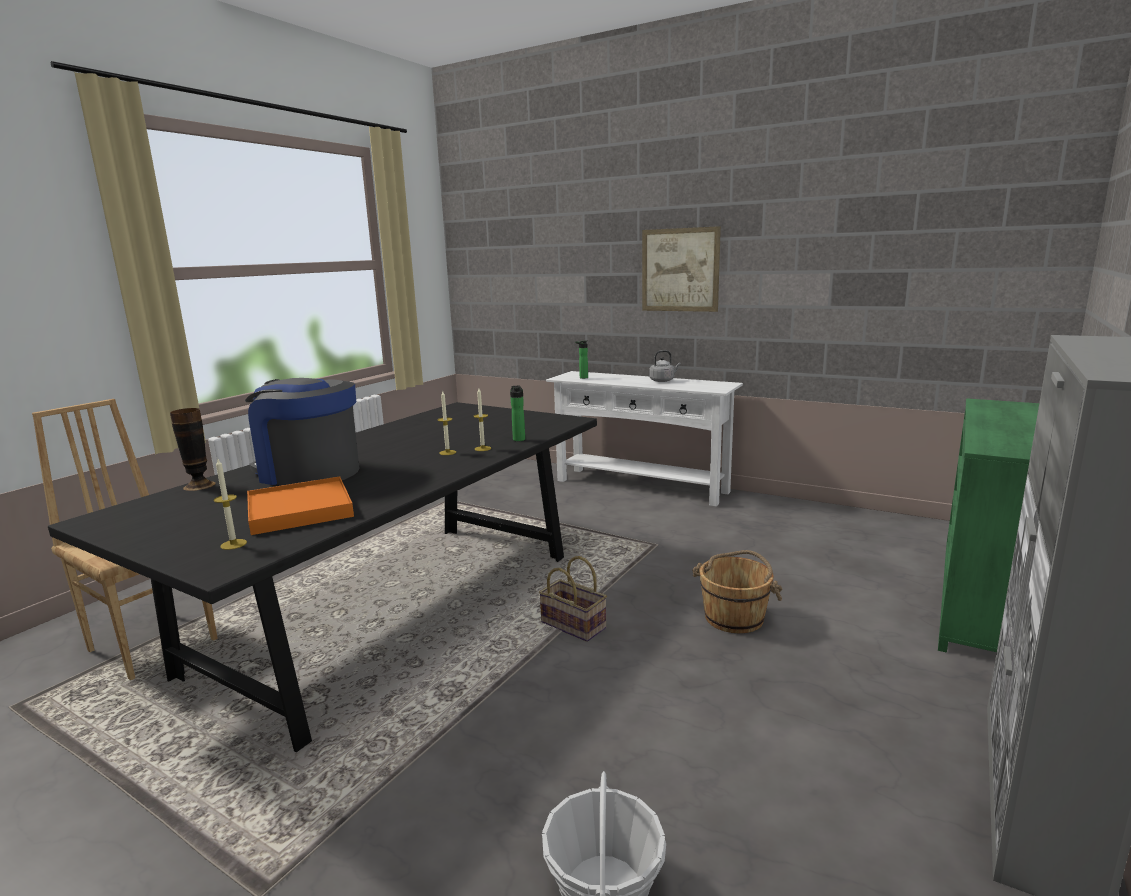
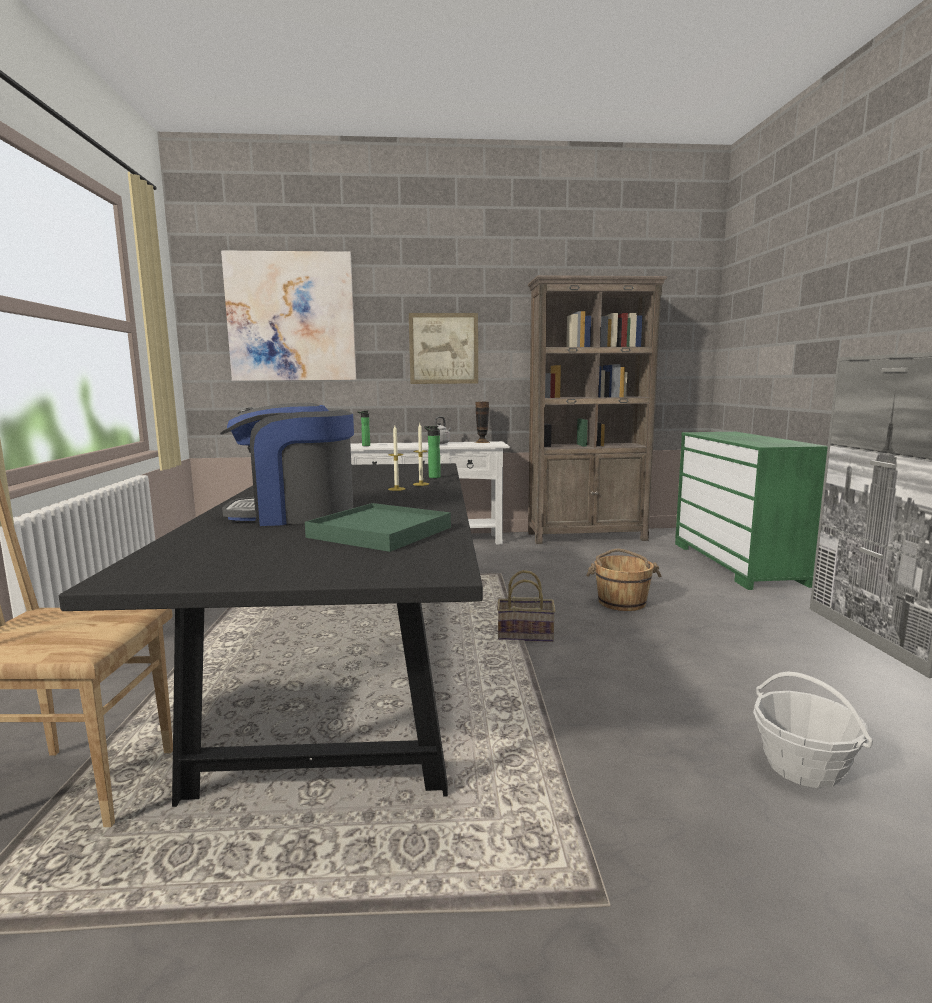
camera: 35 degrees left, 5 degrees down
(199, 485) = (184, 537): vase -> vase (482, 442)
(233, 544) = (394, 559): candle -> none
(299, 510) = (380, 532): orange tray -> green tray
(533, 239) = (291, 317): none -> picture
(836, 516) = (587, 536): none -> brown bookcase

